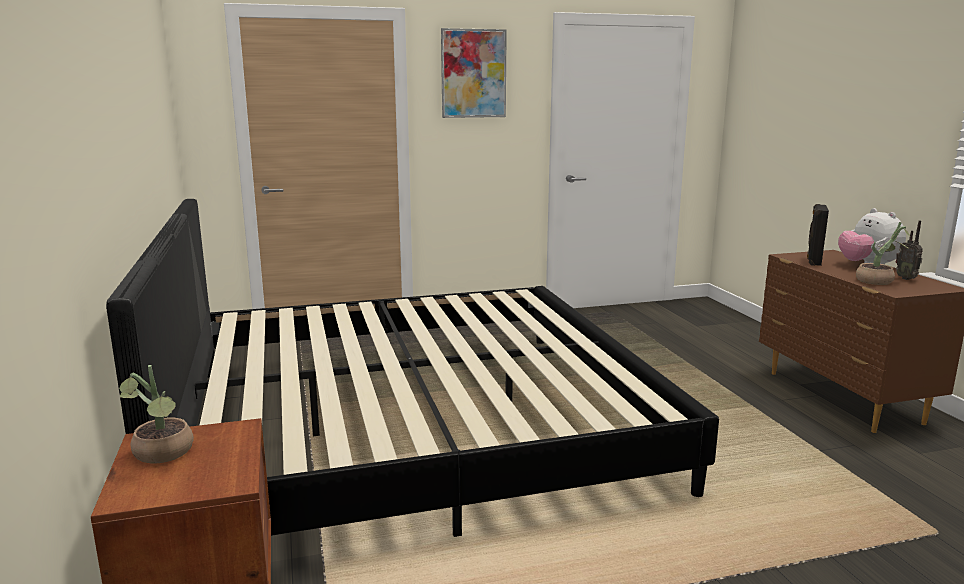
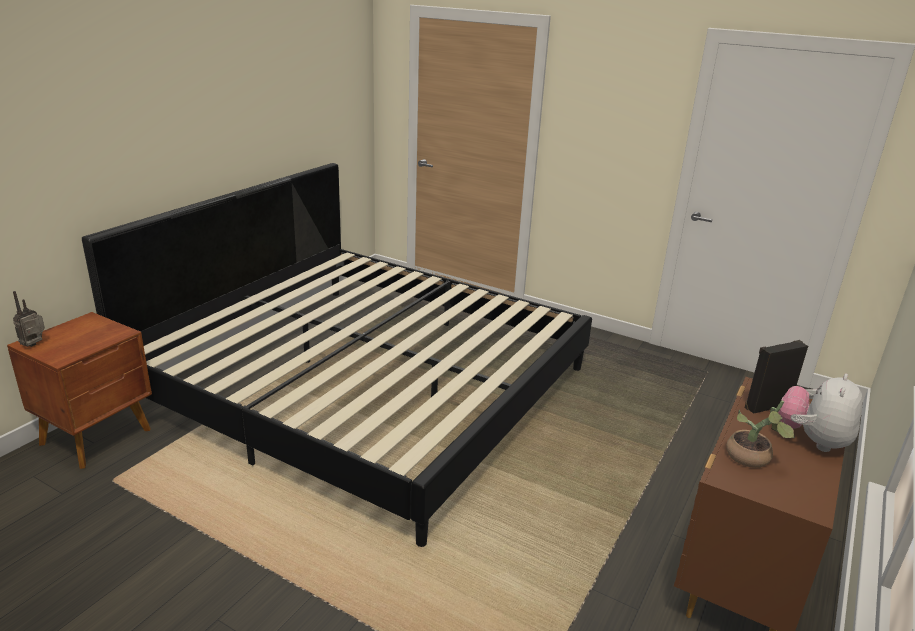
camera: 45 degrees right, 10 degrees up
(162, 455) = (75, 330): potted plant -> none
(473, 73) = (607, 87): picture -> none
(906, 278) = (801, 475): radio -> radio (35, 345)

